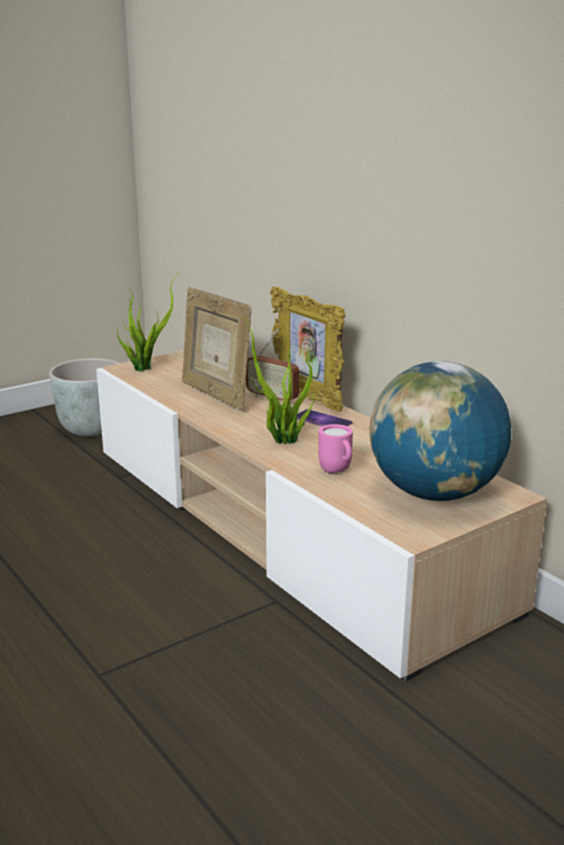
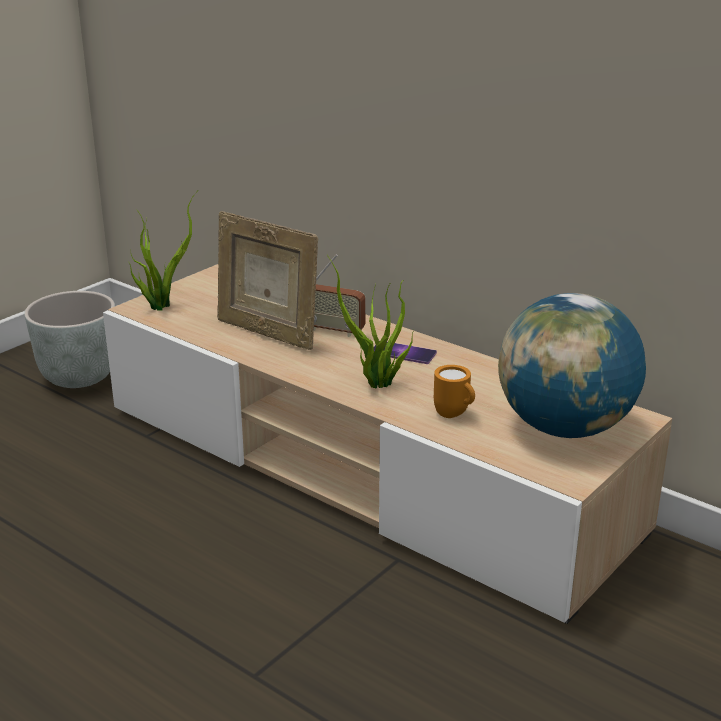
camera: 15 degrees left, 5 degrees up
(306, 397) = (369, 325): picture frame -> none
(337, 471) = (455, 415): pink mug -> orange mug

